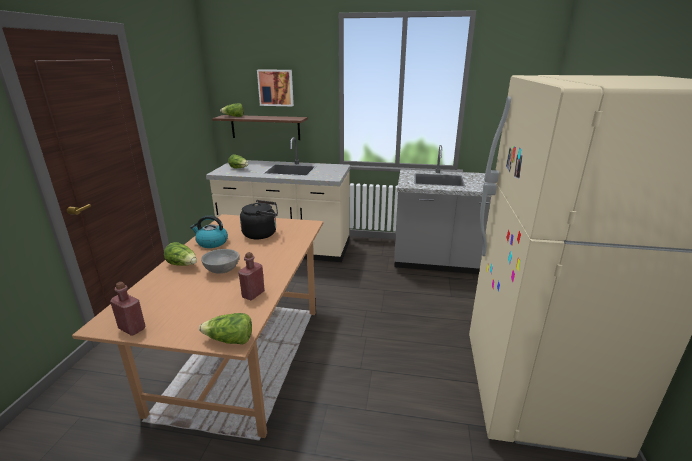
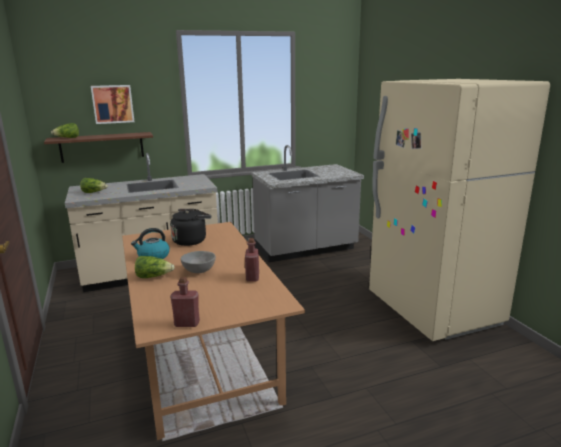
camera: 30 degrees left, 5 degrees down
(229, 340) = (279, 305): lettuce -> none

